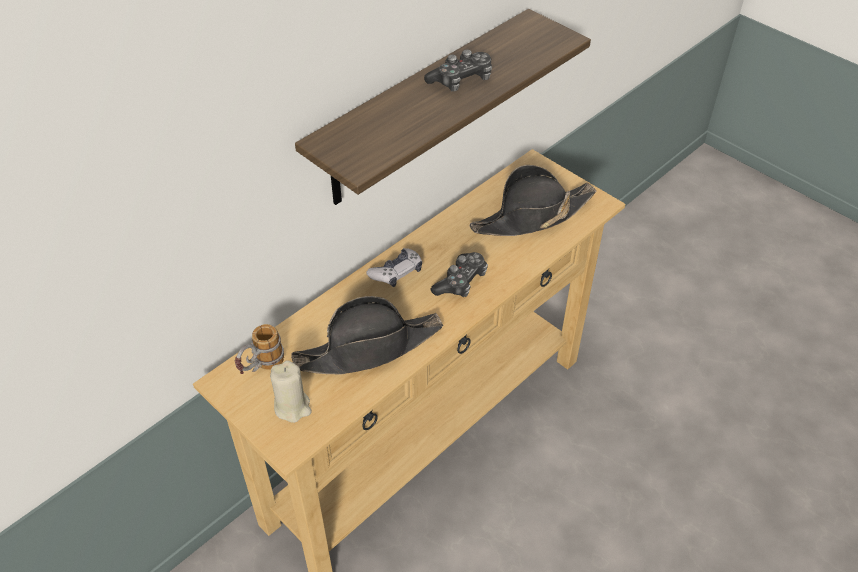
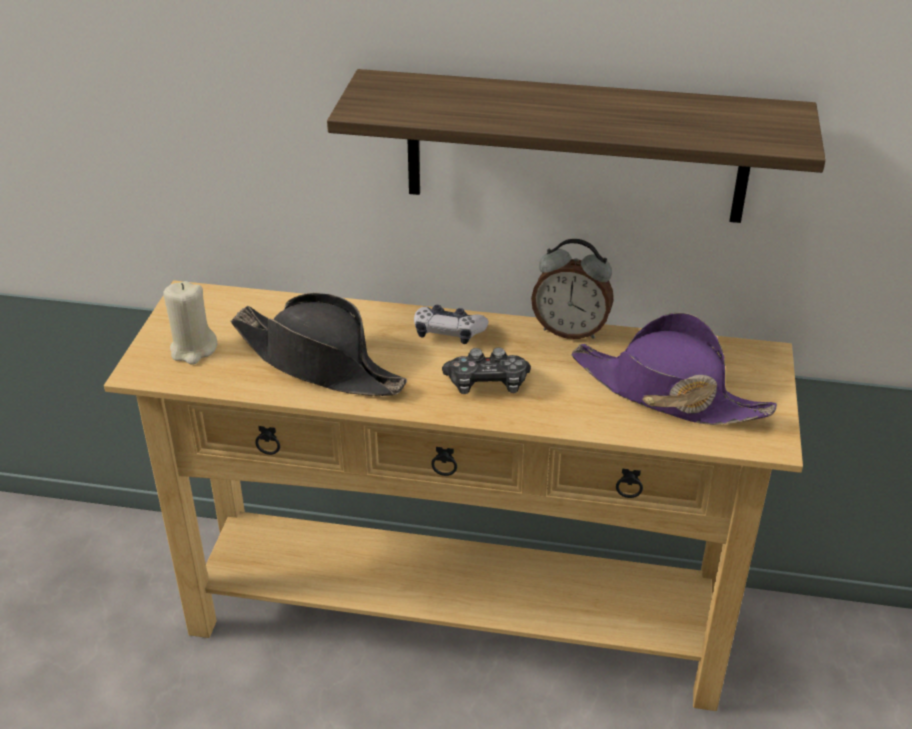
camera: 55 degrees right, 10 degrees down
(261, 368) = (226, 308): mug -> none
(444, 221) = (570, 330): none -> alarm clock
(461, 80) = (594, 110): game controller -> none
(532, 216) = (667, 393): black hat -> purple hat

